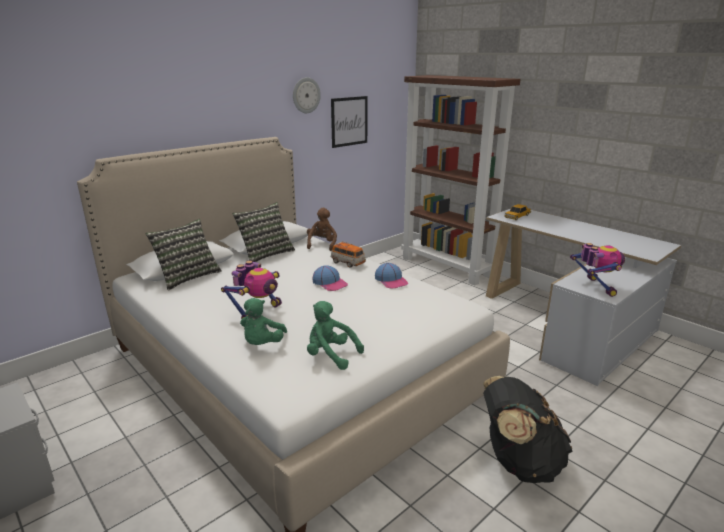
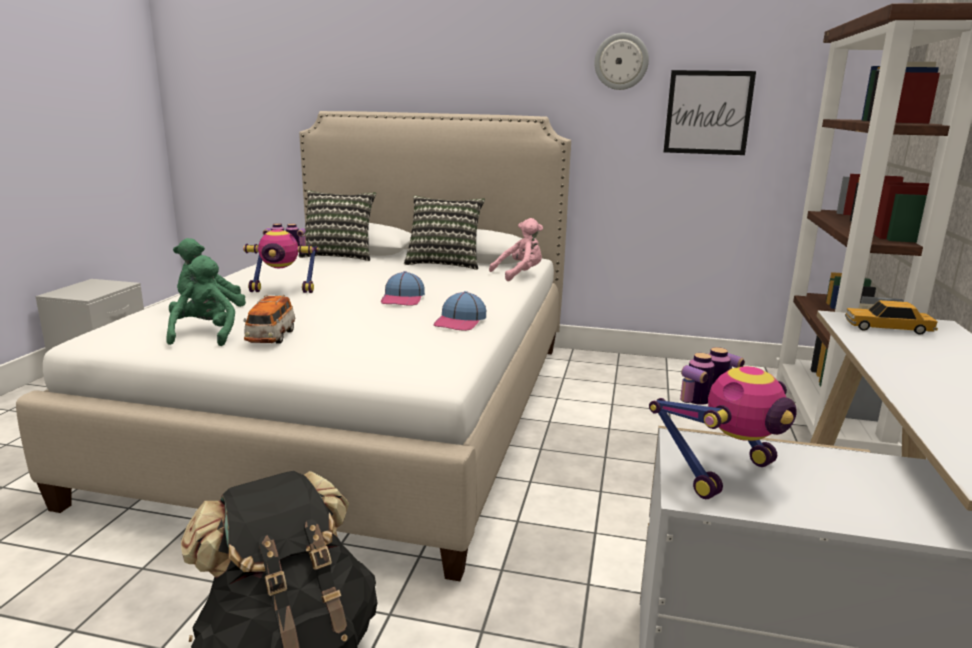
camera: 55 degrees right, 5 degrees down
(322, 244) = (519, 274): brown plush toy -> pink plush toy
(348, 263) = (482, 294): toy car -> toy car (271, 337)

